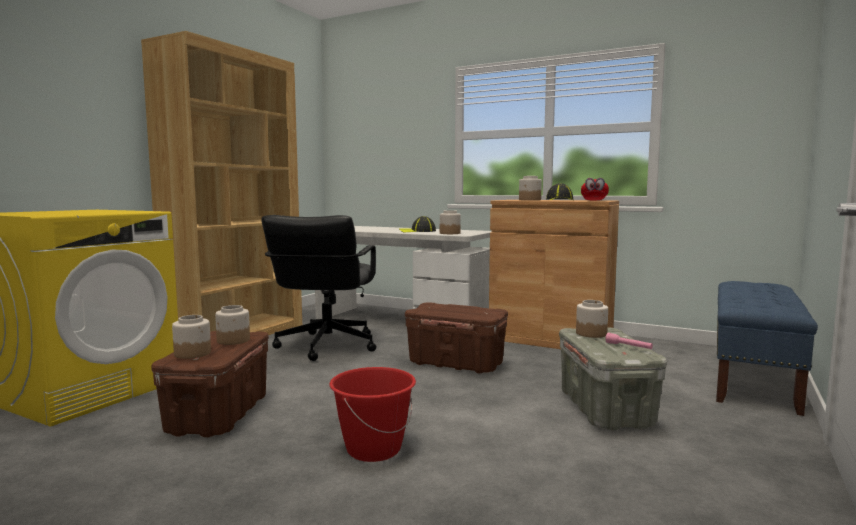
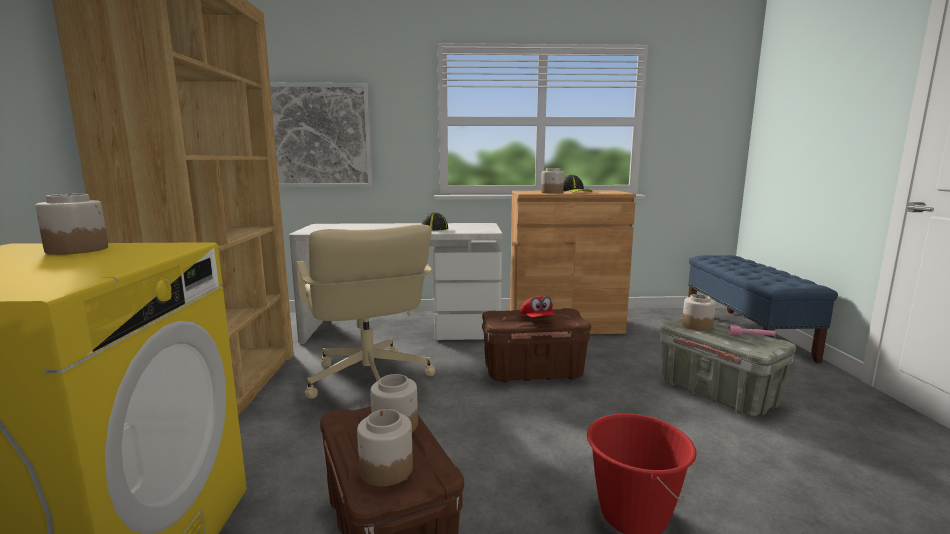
camera: 30 degrees left, 5 degrees up
(326, 346) = (368, 380): black office chair -> beige office chair
(365, 153) = (320, 136): none -> picture
(449, 233) = (472, 230): jar -> jar (77, 250)
(594, 200) = (612, 192): red cap -> red cap (537, 319)

